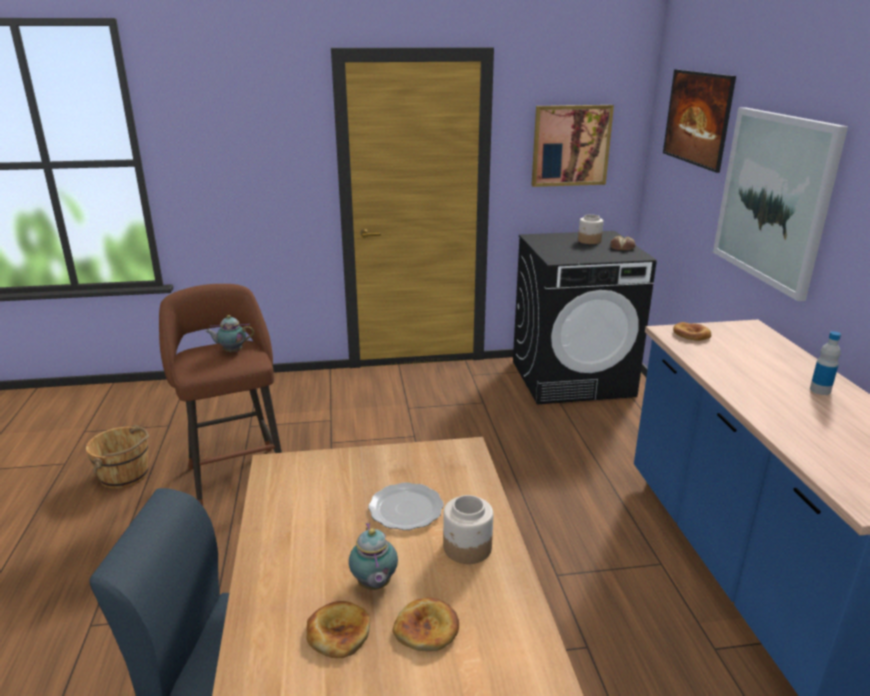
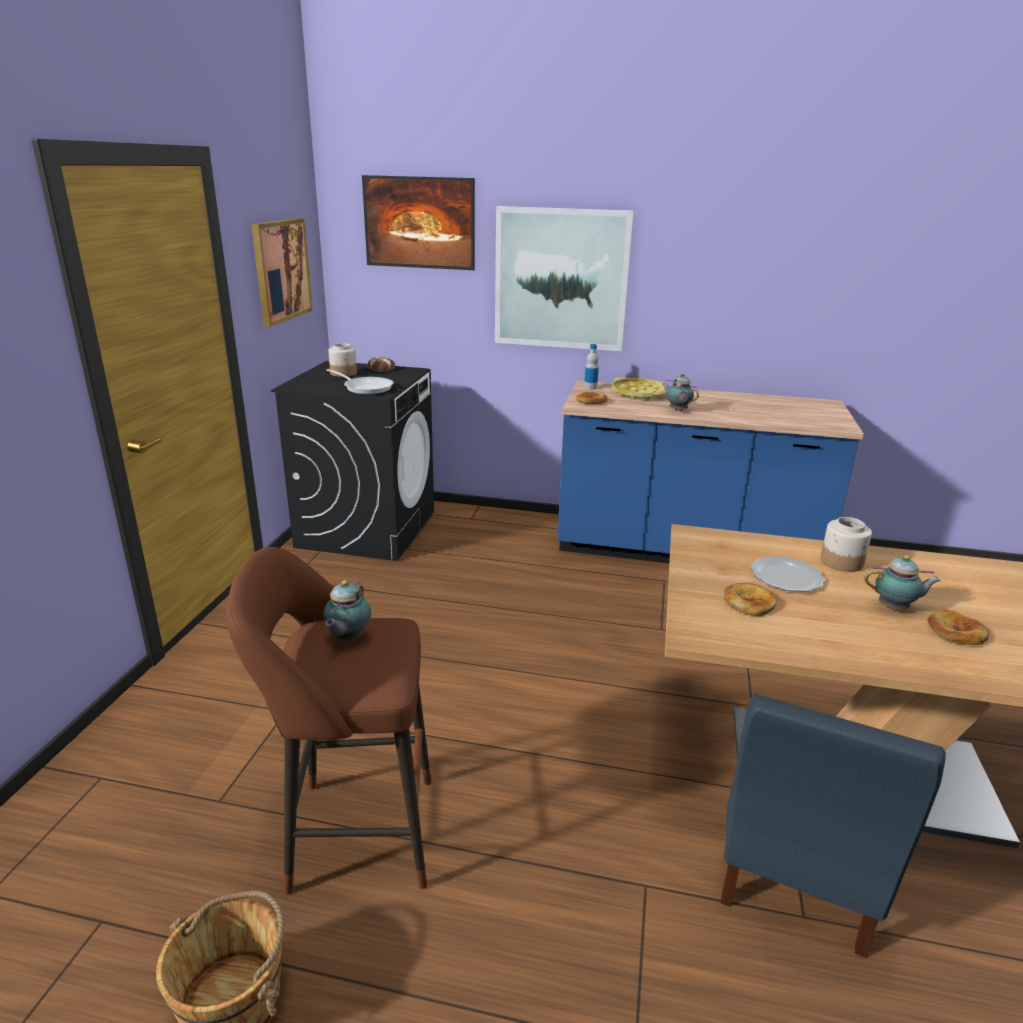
camera: 70 degrees left, 0 degrees up
(427, 628) = (941, 595): bread -> bread (749, 602)
(564, 253) = (365, 388): none -> frying pan
(736, 380) = (677, 410): none -> teapot
(765, 354) = (639, 394): none -> yellow tray
(820, 390) = (702, 397): bottle -> bottle (590, 387)

